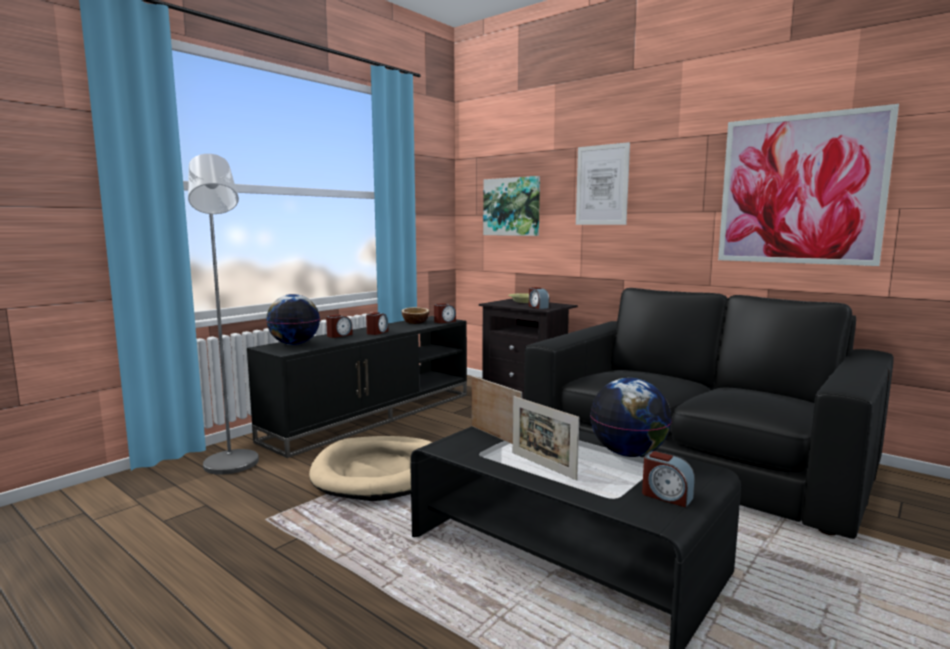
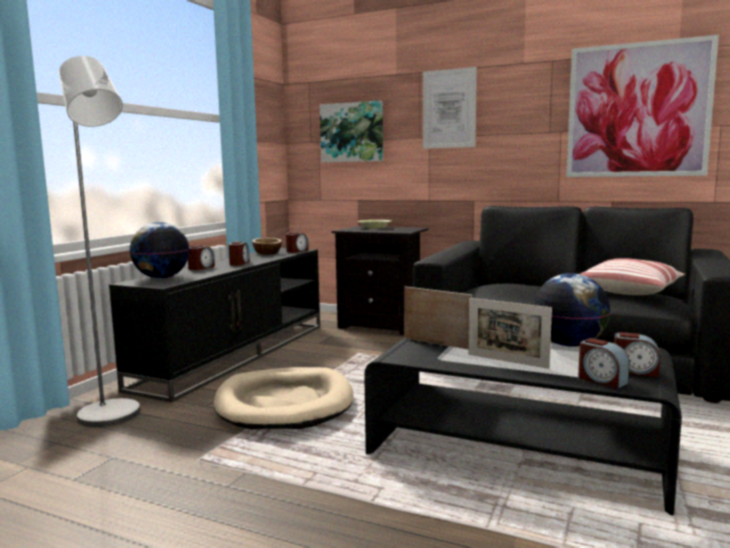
camera: 15 degrees left, 0 degrees up
(538, 307) = (394, 230): alarm clock -> alarm clock (601, 380)
(754, 394) = (629, 291): none -> pillow

